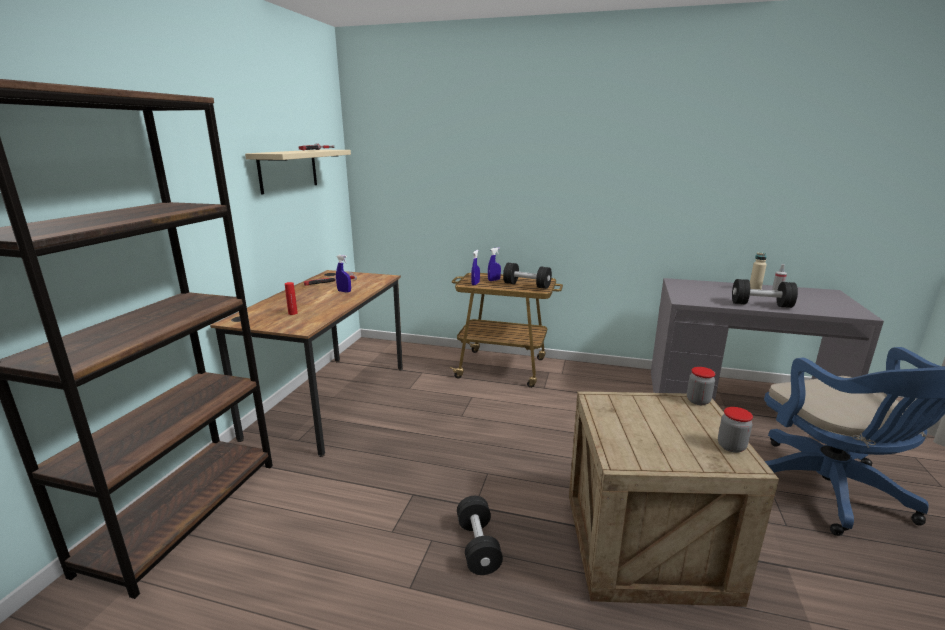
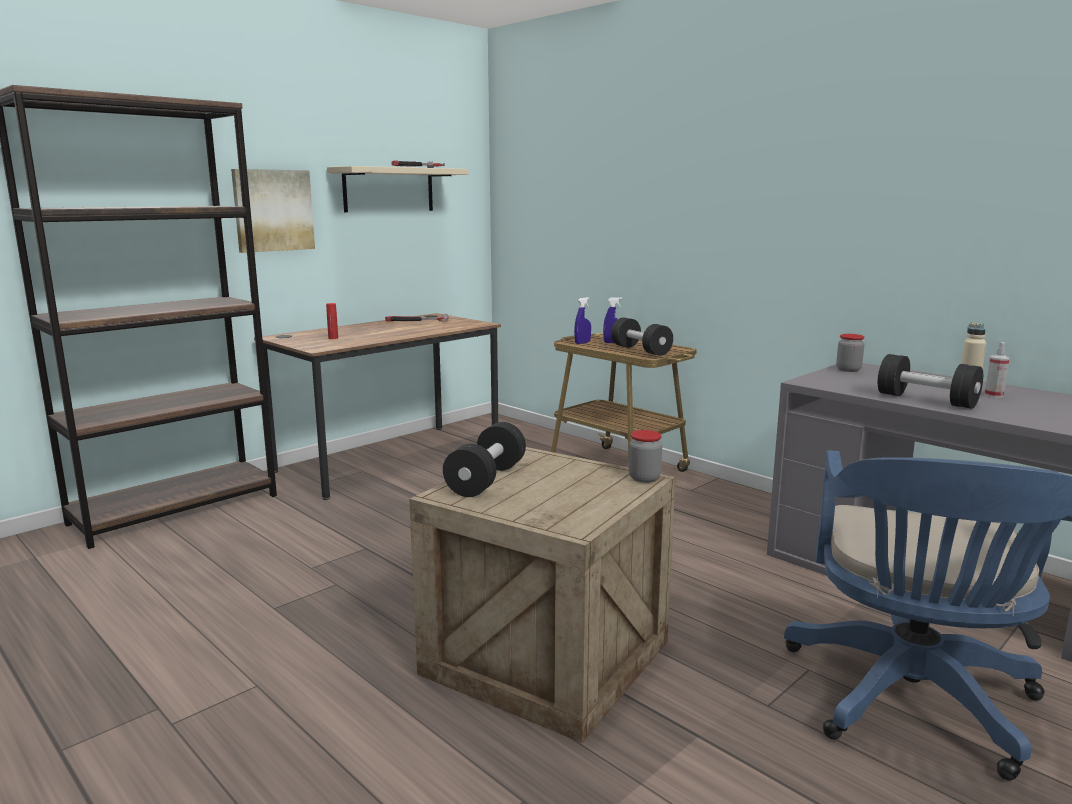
camera: 30 degrees right, 5 degrees down
(209, 200) = (273, 210): none -> picture
(344, 291) = (413, 329): blue spray bottle -> none
(478, 546) = (370, 601): black dumbbell -> black dumbbell (486, 480)
(731, 446) = (591, 514): jar -> jar (848, 370)

